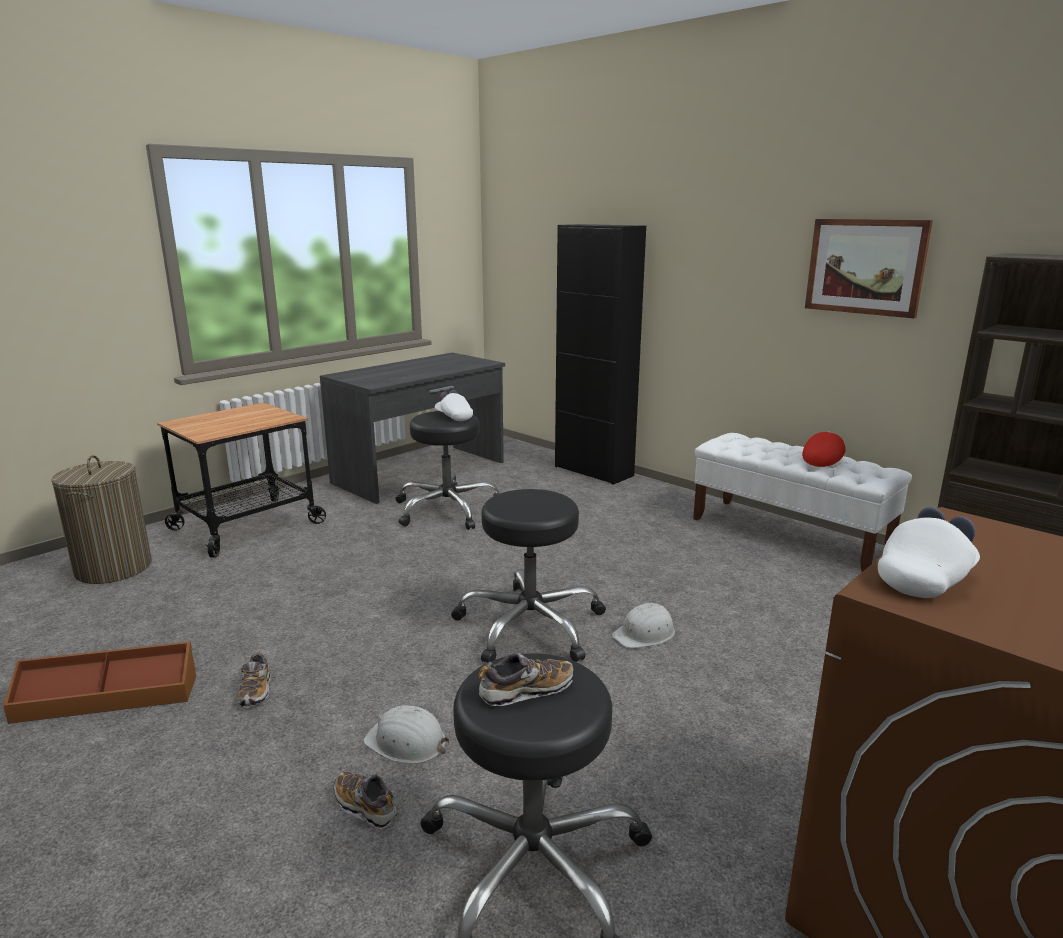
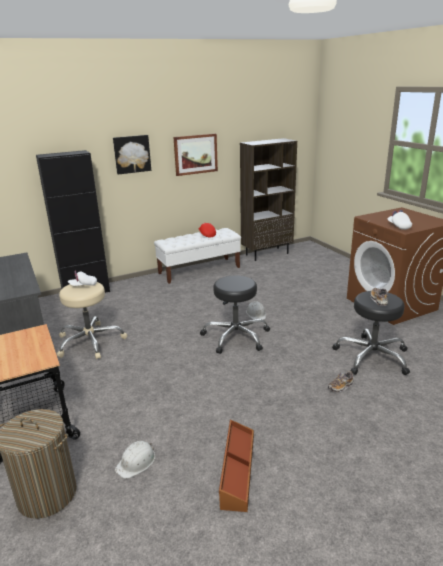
camera: 70 degrees left, 5 degrees up
(256, 691) = (254, 415): shoe -> none
(406, 743) = (306, 374): white hard hat -> white hard hat (136, 462)
(447, 509) = (90, 342): black stool -> beige stool
(725, 245) = (132, 154): none -> picture

